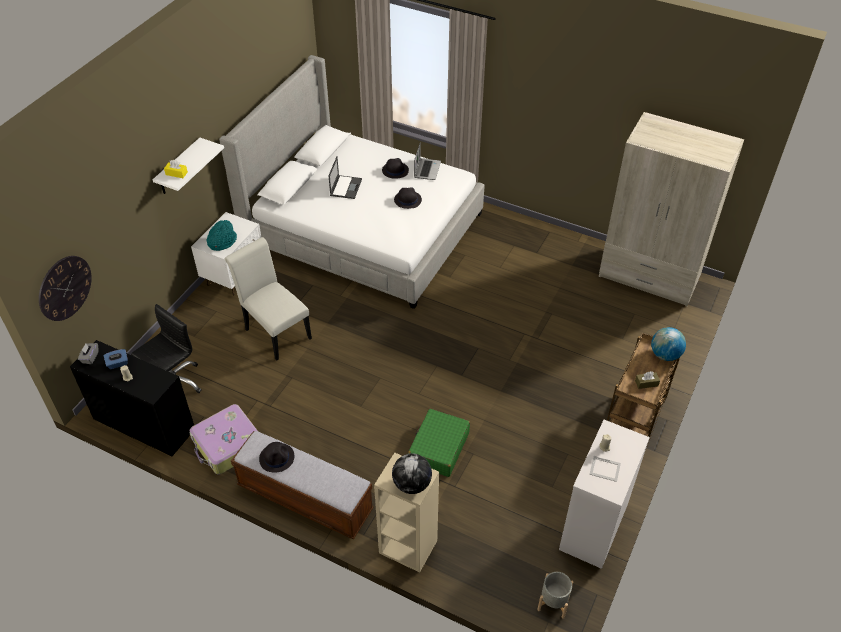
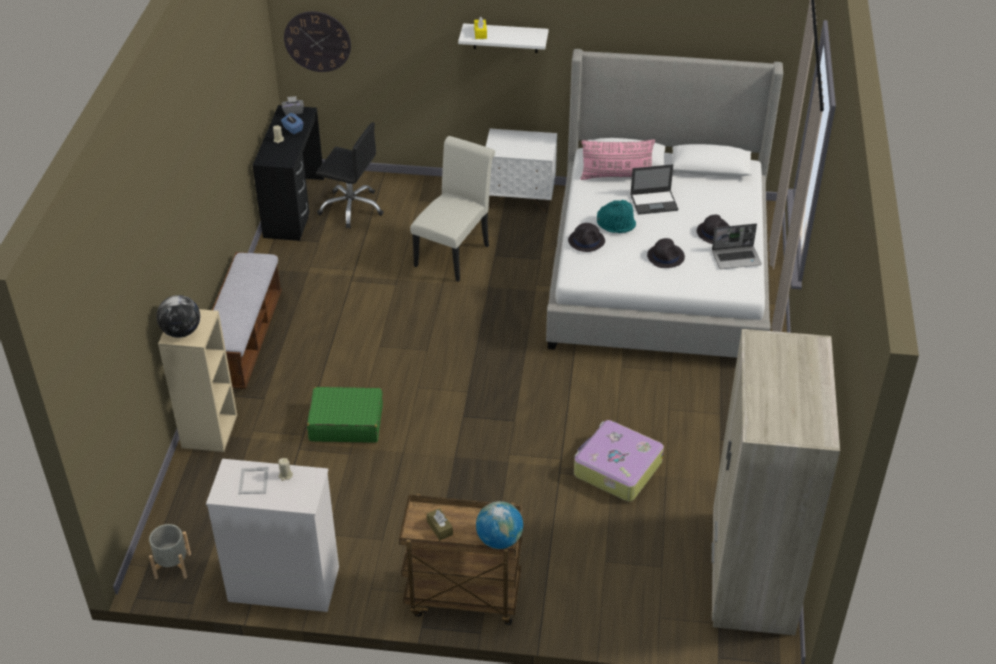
camera: 70 degrees right, 5 degrees down
(222, 241) = (509, 145): turquoise hat -> turquoise hat (616, 224)
(227, 445) = (289, 268): suitcase -> suitcase (616, 469)
(277, 457) = (246, 277): black hat -> black hat (586, 241)
(303, 196) = (616, 176): none -> pink pillow

